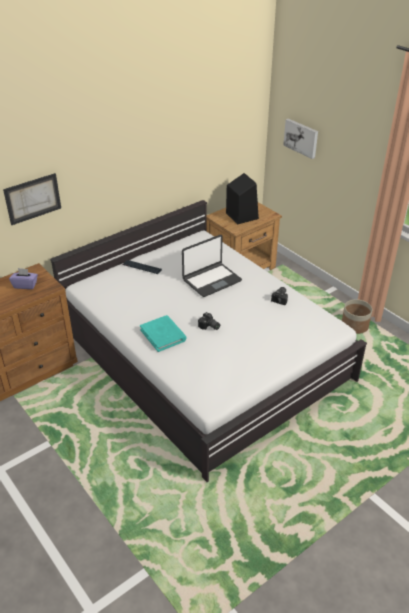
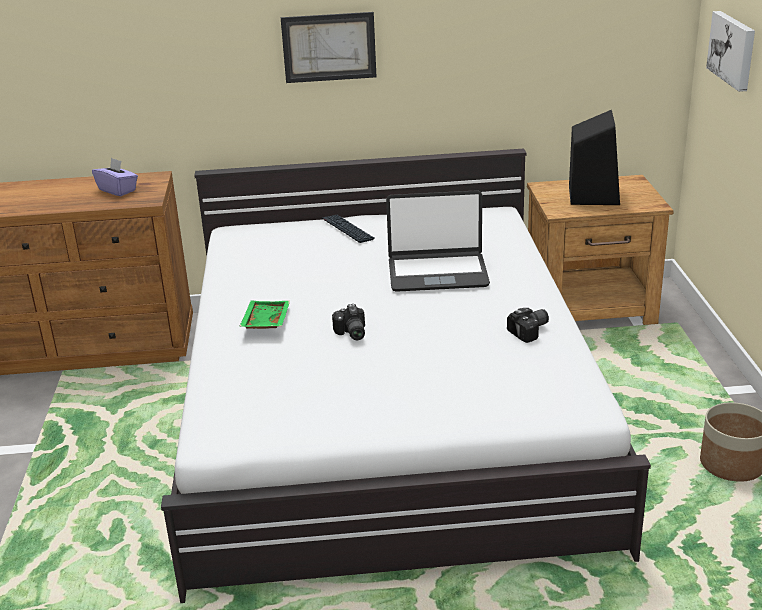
camera: 35 degrees right, 10 degrees down
(32, 198) = (172, 55): picture -> picture (329, 47)
(163, 335) = (265, 322): turquoise book -> green tray

